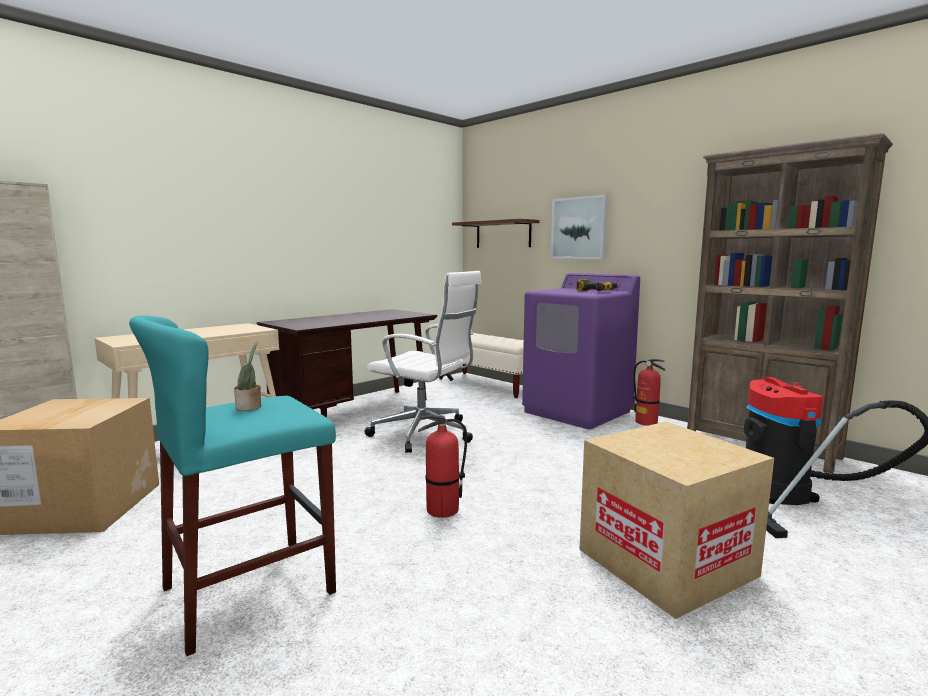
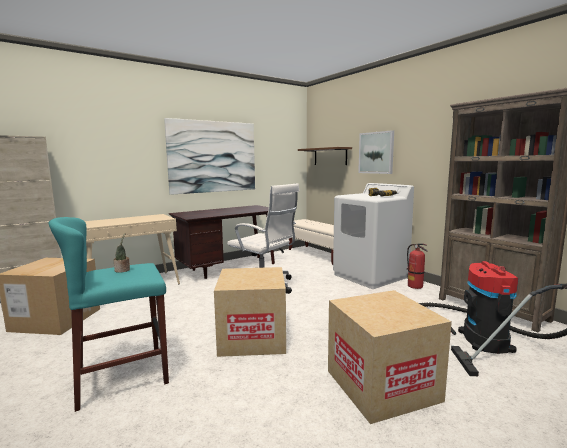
camera: 10 degrees right, 0 degrees up
(325, 231) = (213, 157): none -> picture
(442, 510) = (252, 337): fire extinguisher -> cardboard box
(577, 412) = (370, 276): purple washing machine -> white washing machine

